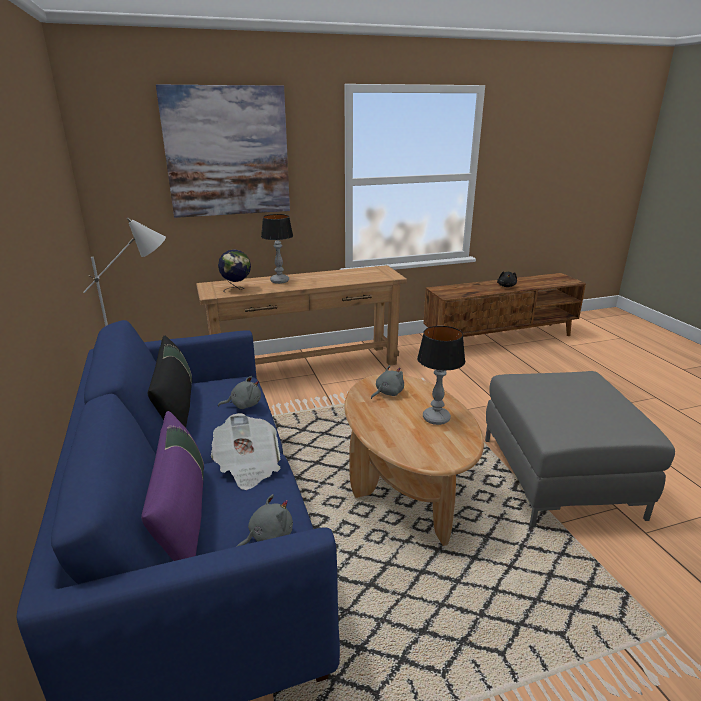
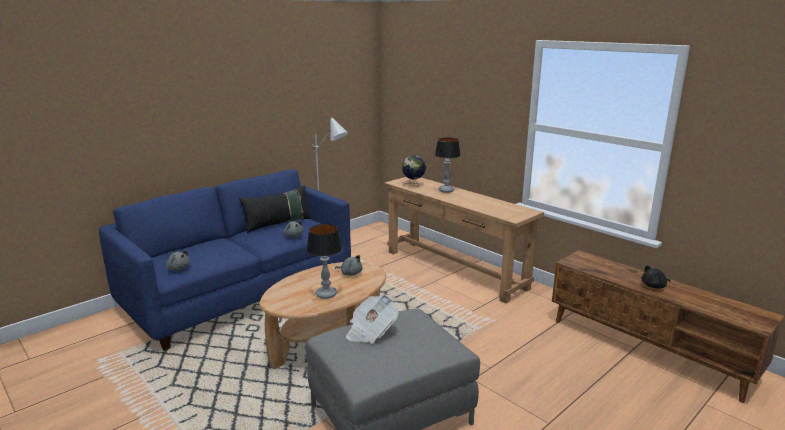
camera: 65 degrees right, 5 degrees down
(183, 517) = (187, 249): purple pillow -> none
(227, 152) = (450, 87): picture -> none
(248, 466) = (231, 250): newspaper -> newspaper (371, 331)

